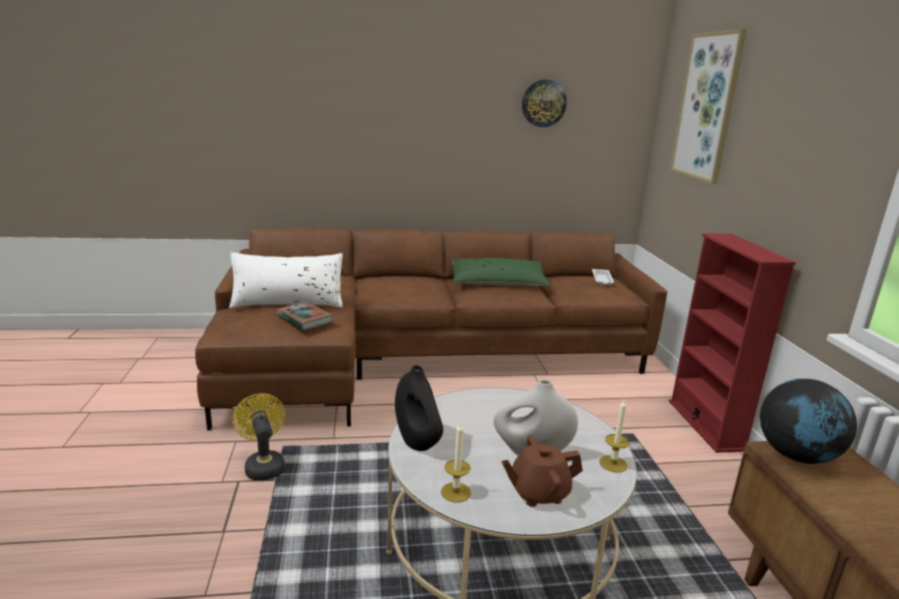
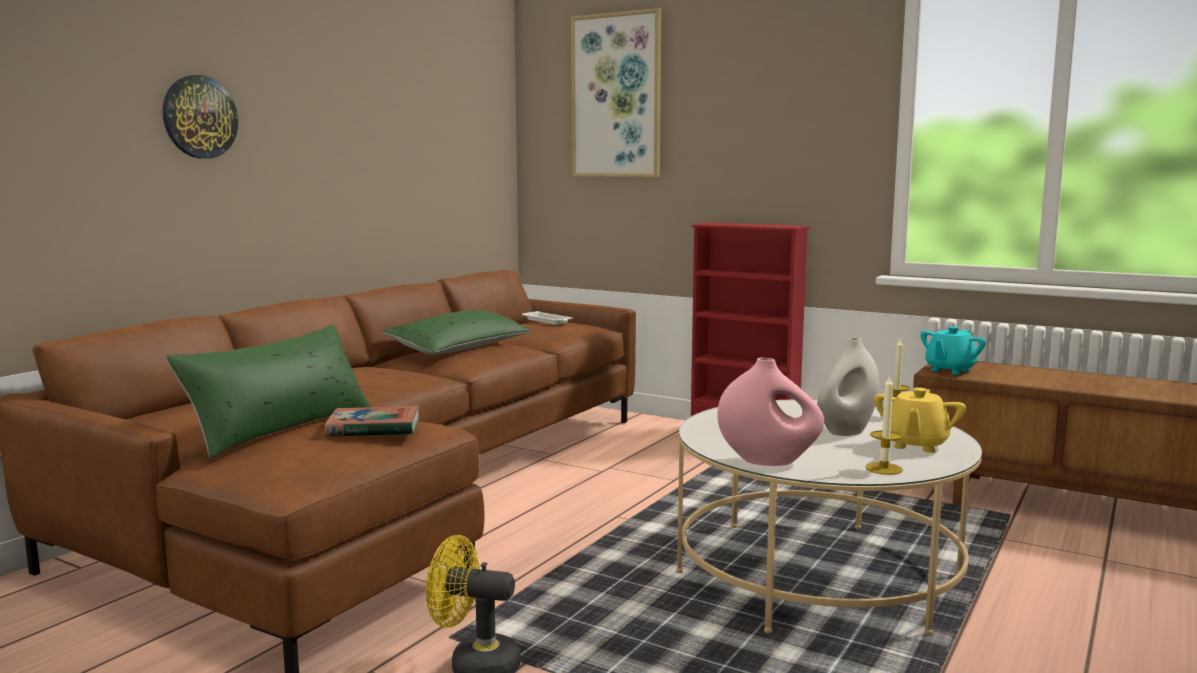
camera: 50 degrees left, 10 degrees down
(288, 303) = (280, 428): white pillow -> green pillow
(417, 441) = (768, 461): black vase -> pink vase
(538, 493) = (915, 445): brown teapot -> yellow teapot
(543, 103) = (415, 100): wall clock -> wall clock (199, 117)
(796, 456) = (949, 370): globe -> turquoise teapot

